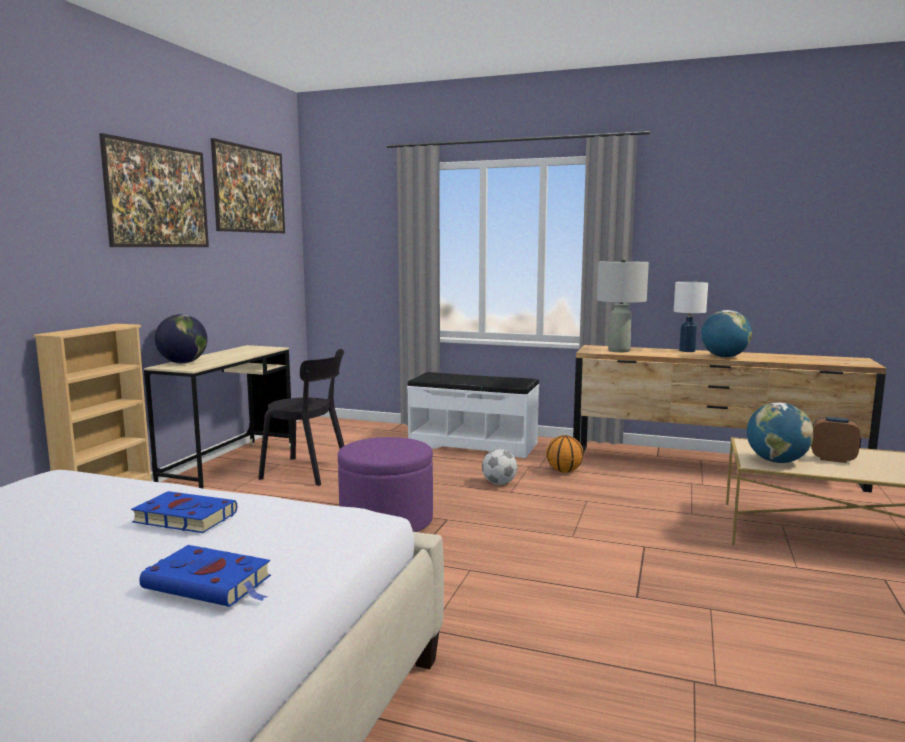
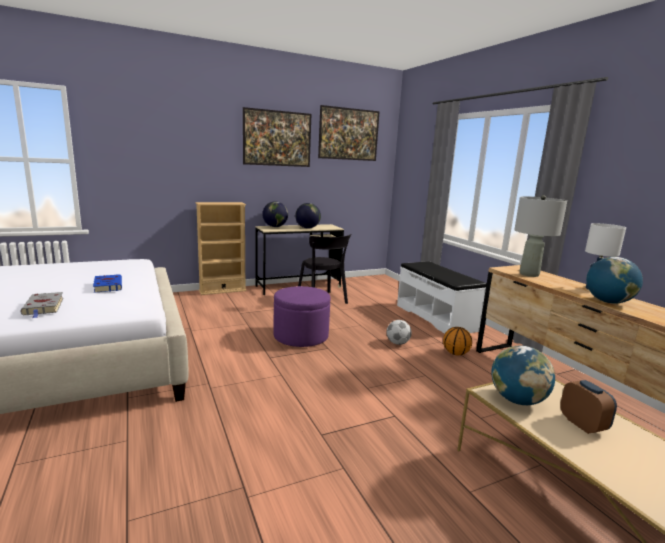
camera: 45 degrees right, 5 degrees up
(211, 583) = (44, 307): blue book -> grey book
(238, 355) = (307, 228): none -> globe

